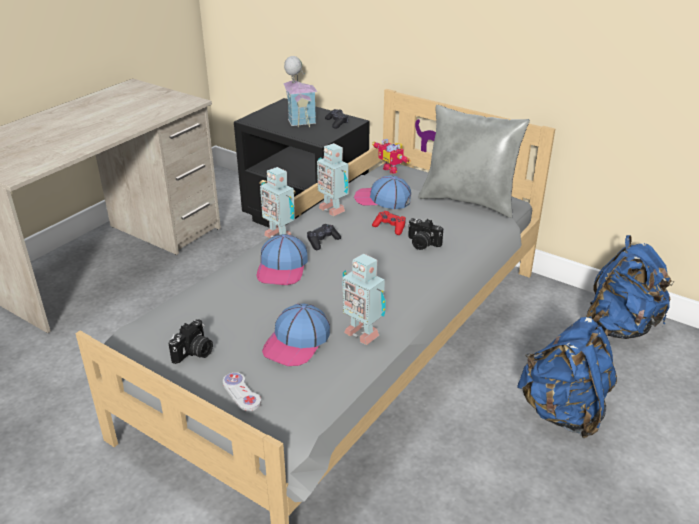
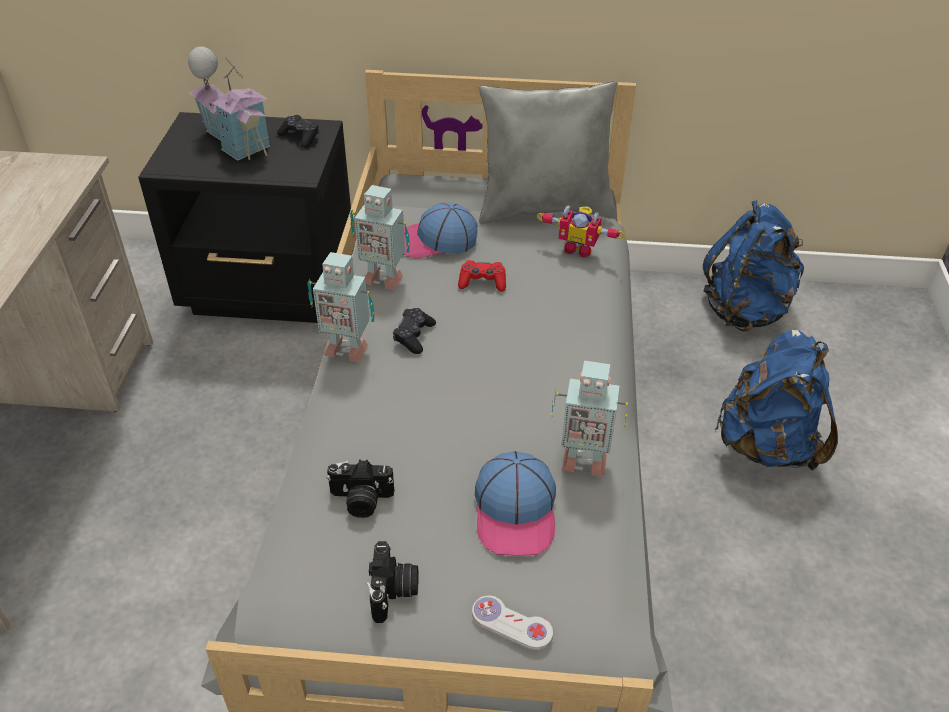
camera: 30 degrees left, 10 degrees up
(282, 268) = (396, 400): cap -> none
(392, 169) = (407, 186): toy robot -> toy robot (579, 248)
(422, 244) = (542, 294): camera -> camera (361, 500)

